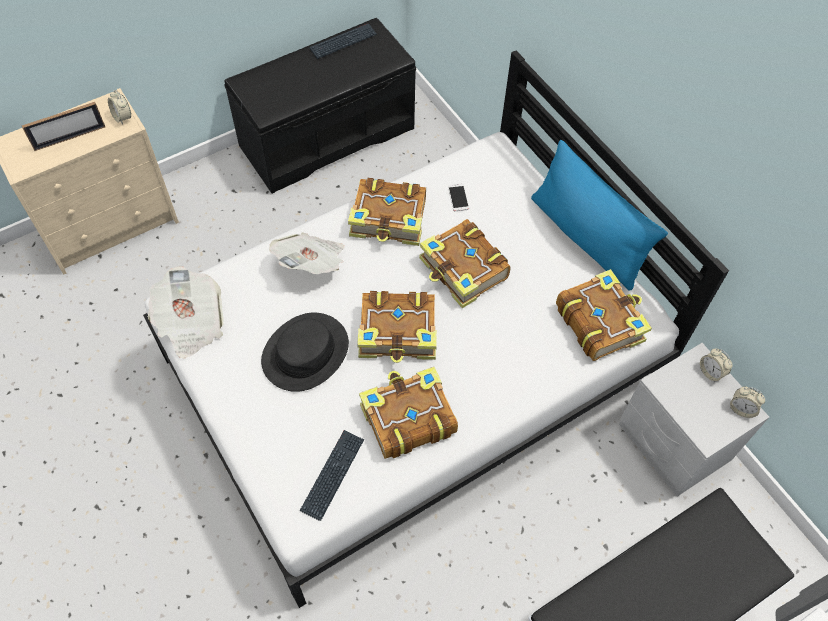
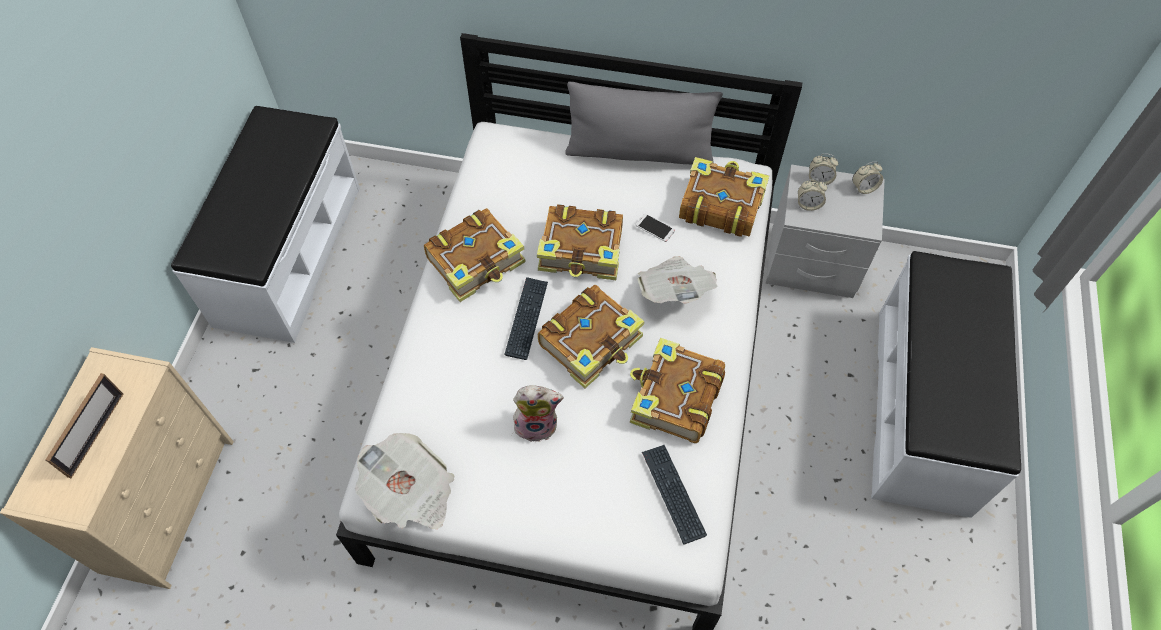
camera: 45 degrees left, 0 degrees up
(123, 117) = (131, 370): alarm clock -> alarm clock (808, 204)
(305, 352) = (537, 424): black hat -> plush toy
(312, 263) = (455, 351): newspaper -> newspaper (674, 291)
(326, 136) = (287, 254): black bench -> white bench
(343, 42) = (251, 148): keyboard -> keyboard (526, 318)
(458, 197) = (509, 199): phone -> phone (655, 228)
(586, 238) = (639, 152): blue pillow -> grey pillow

